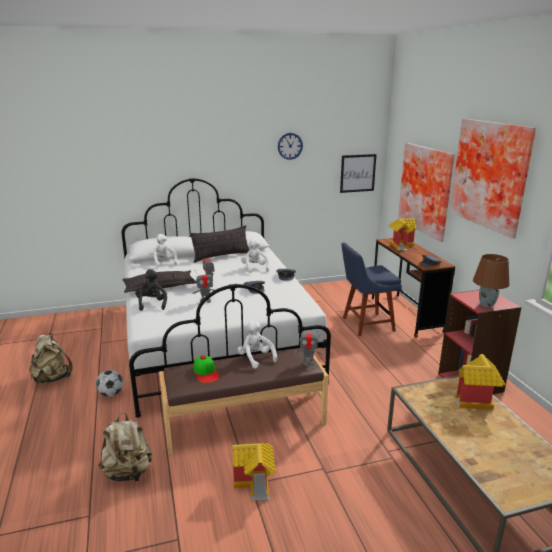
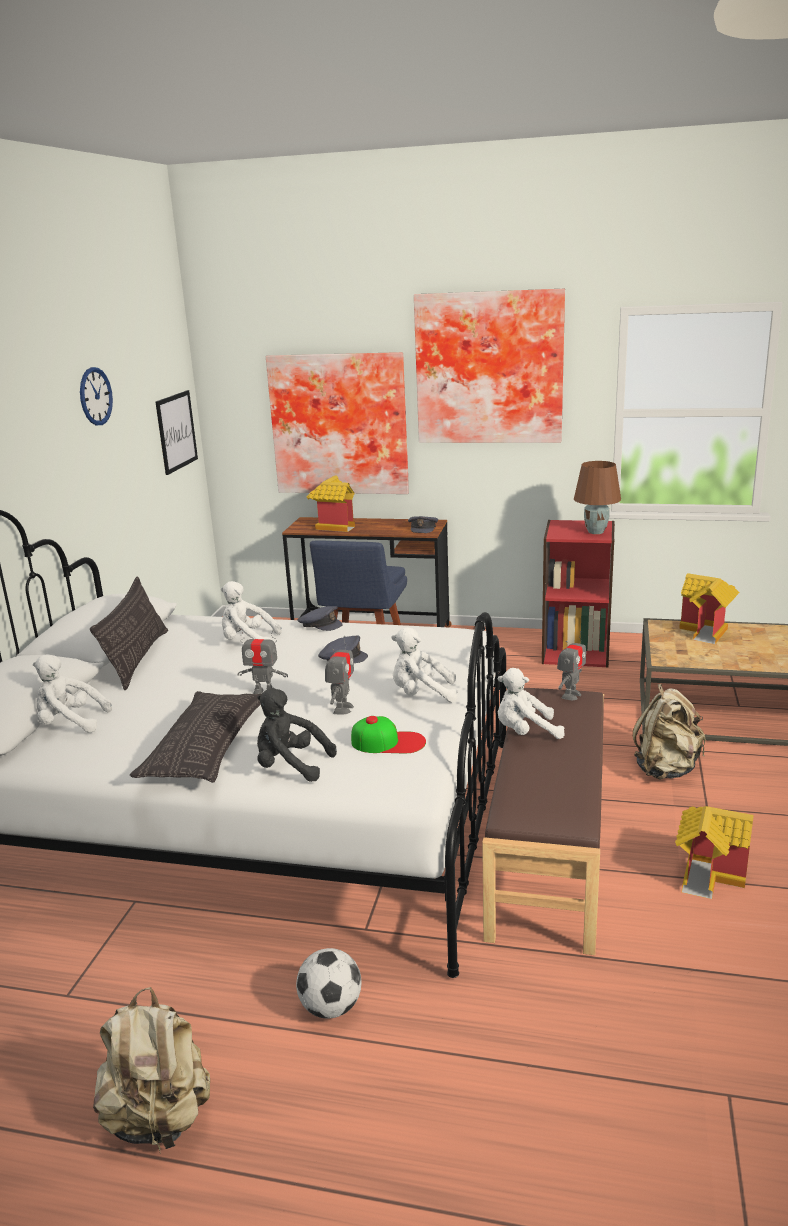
camera: 60 degrees left, 0 degrees up
(128, 472) = (624, 1019): beige backpack -> beige backpack (666, 769)
(206, 372) = (539, 786): cap -> cap (388, 742)
(231, 313) = (421, 695): none -> white plush toy

